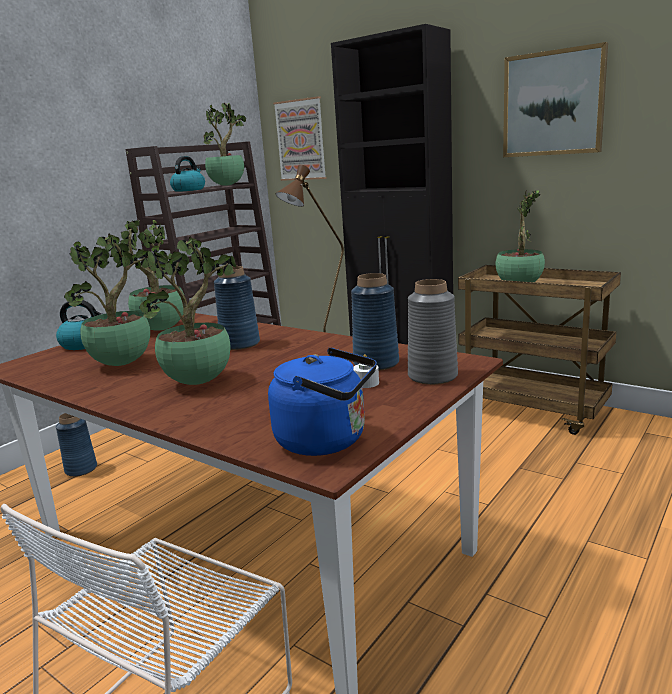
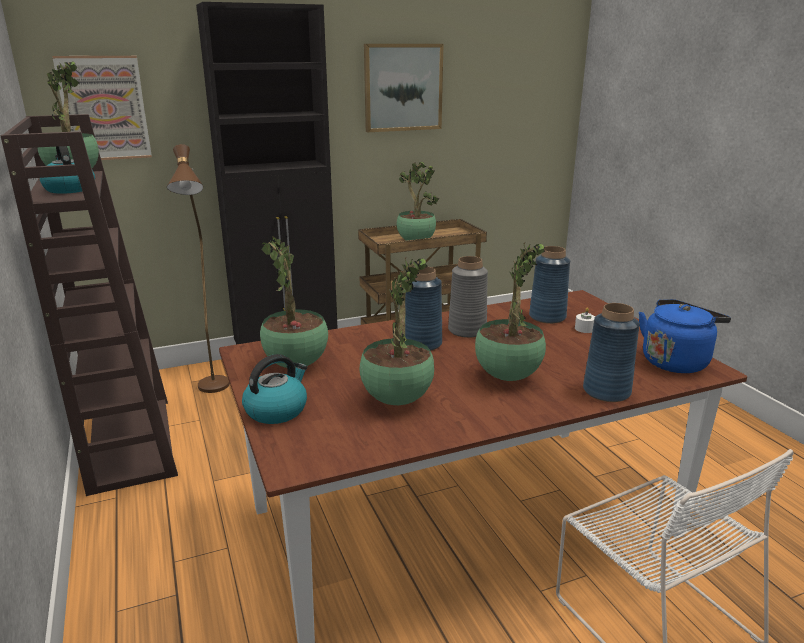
camera: 60 degrees left, 5 degrees up
(81, 469) = (167, 609): blue vase -> blue vase (606, 391)
(432, 376) = (593, 311): grey vase -> grey vase (467, 330)

